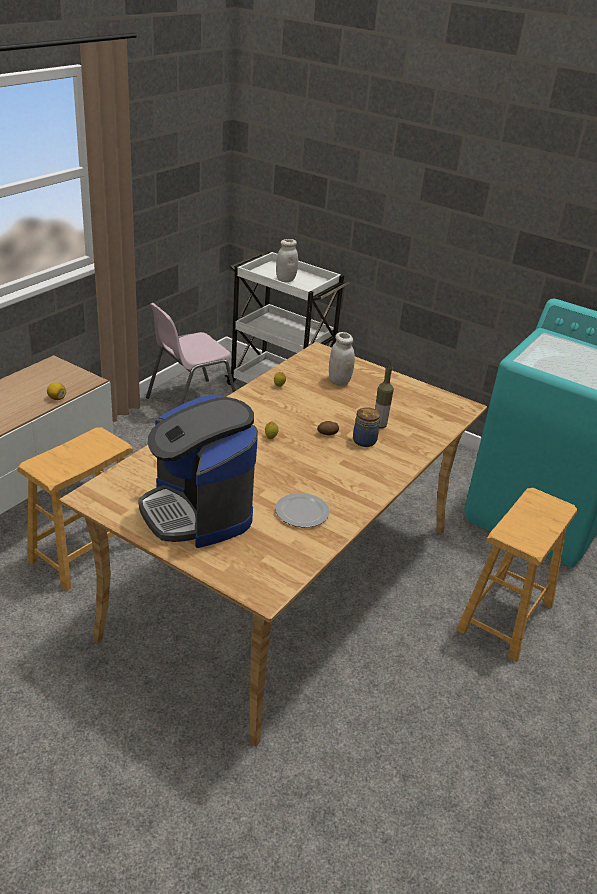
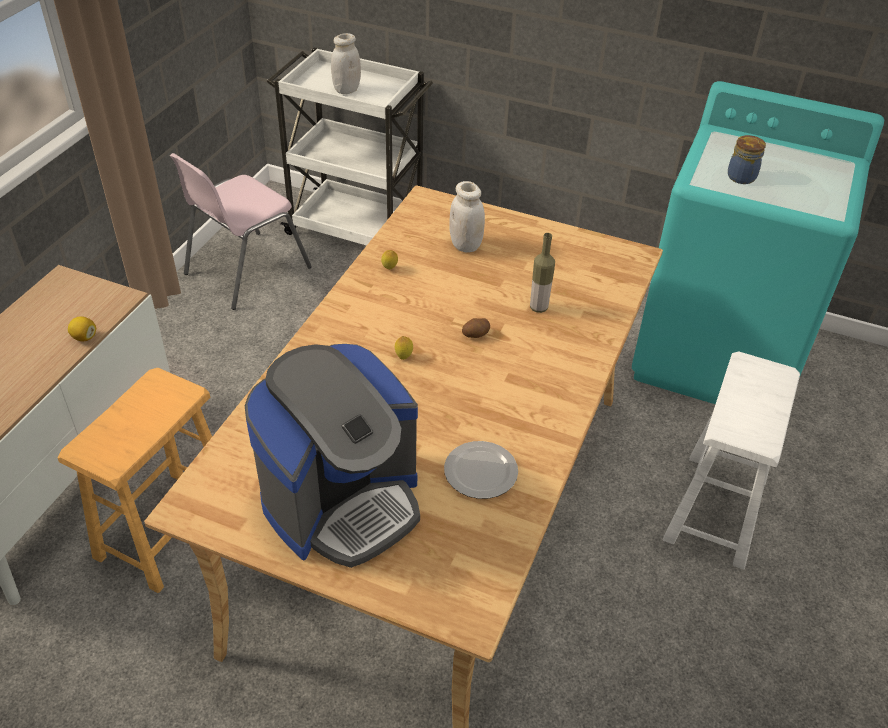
camera: 10 degrees left, 10 degrees up
(198, 512) = (342, 502): coffee machine -> coffee machine turned 90 degrees counterclockwise
(365, 440) = (527, 336): jar -> jar (741, 176)
(505, 618) = (716, 509): brown stool -> white stool

